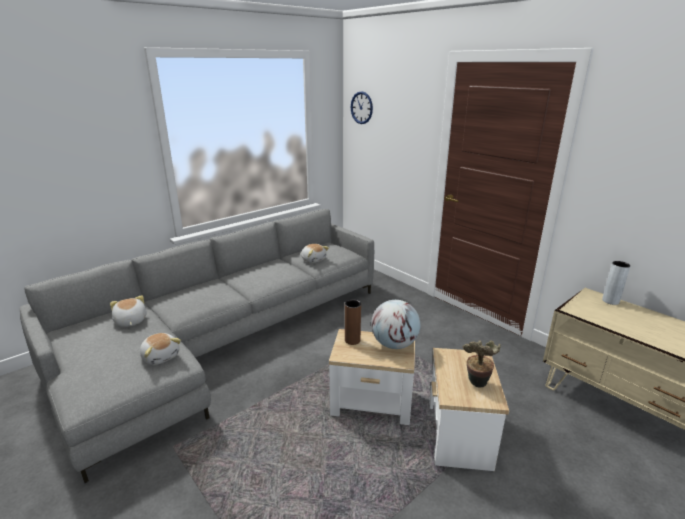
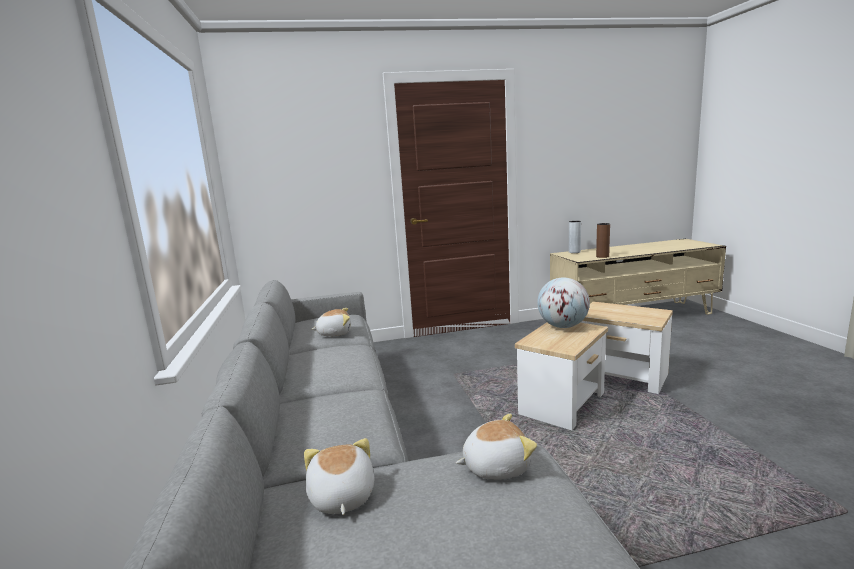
camera: 60 degrees left, 10 degrees down
(130, 321) = (341, 497): plush toy -> plush toy turned 75 degrees clockwise
(352, 340) = (543, 340): brown vase -> brown vase (602, 256)
(361, 107) = (258, 146): wall clock -> none
(476, 384) = (637, 312): potted plant -> none

